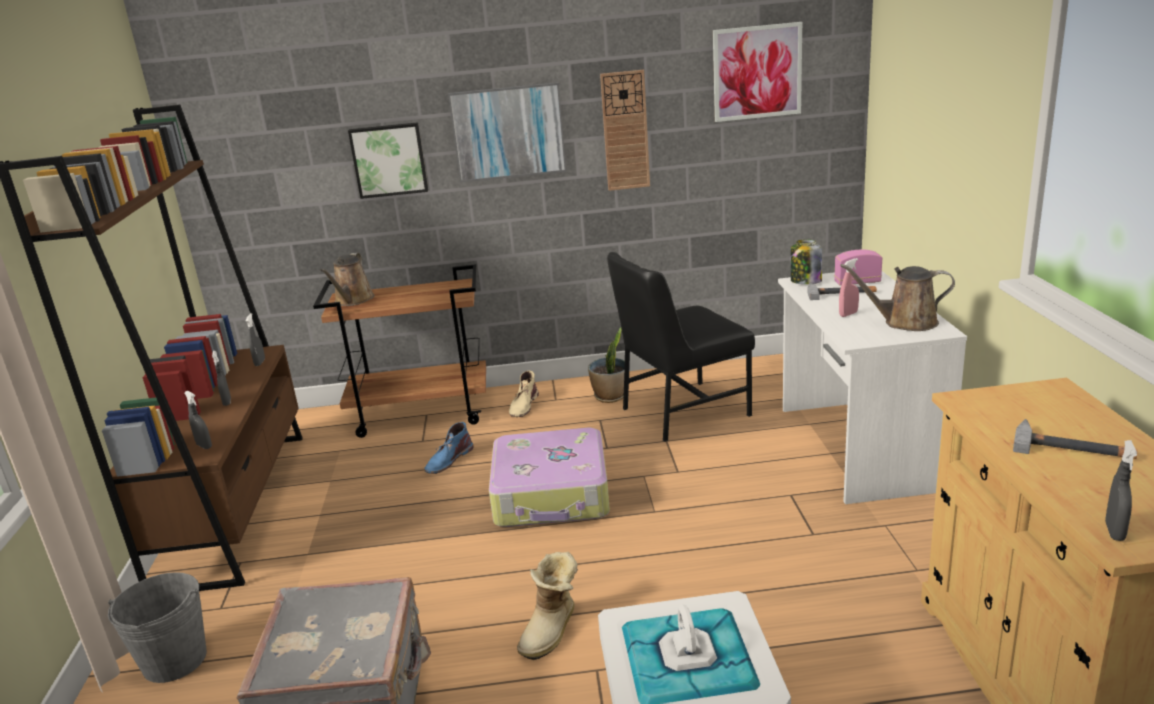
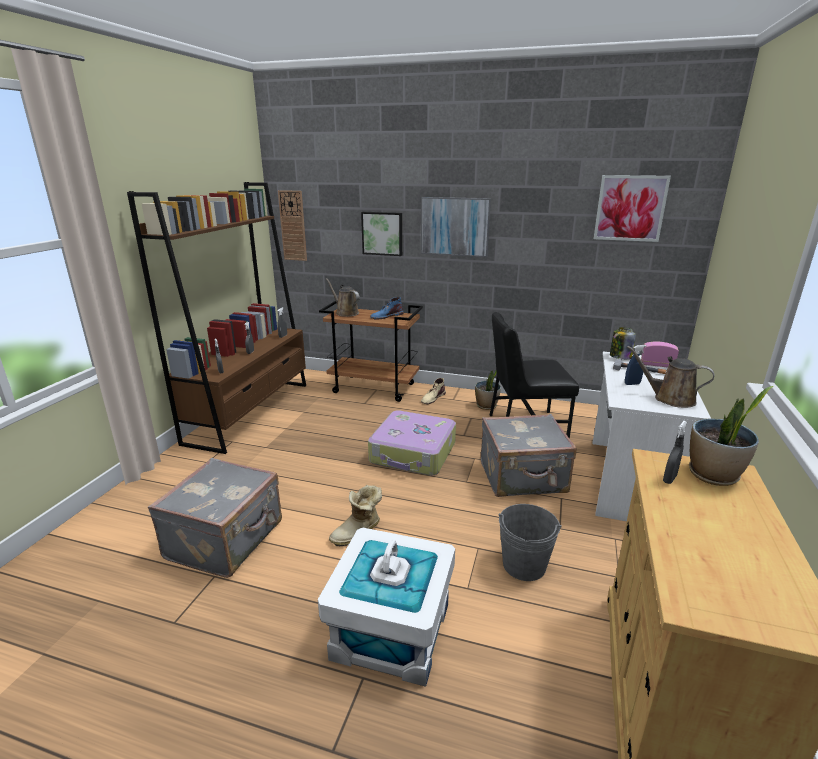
camera: 20 degrees right, 0 degrees up
(174, 660) = (168, 482): grey bucket -> grey bucket (524, 565)
(352, 300) = (345, 313): brown watering can -> brown watering can turned 105 degrees clockwise
(448, 460) = (370, 417): blue boot -> blue boot (386, 316)
(625, 131) = (530, 236): wall clock -> wall clock (293, 226)
(726, 483) = (523, 478): none -> grey suitcase
(848, 314) = (632, 384): pink spray bottle -> blue spray bottle
(1037, 400) = (713, 475): none -> potted plant
(1073, 448) = (711, 519): hammer -> none
(1114, 532) = (689, 594): grey spray bottle -> grey spray bottle (669, 479)

